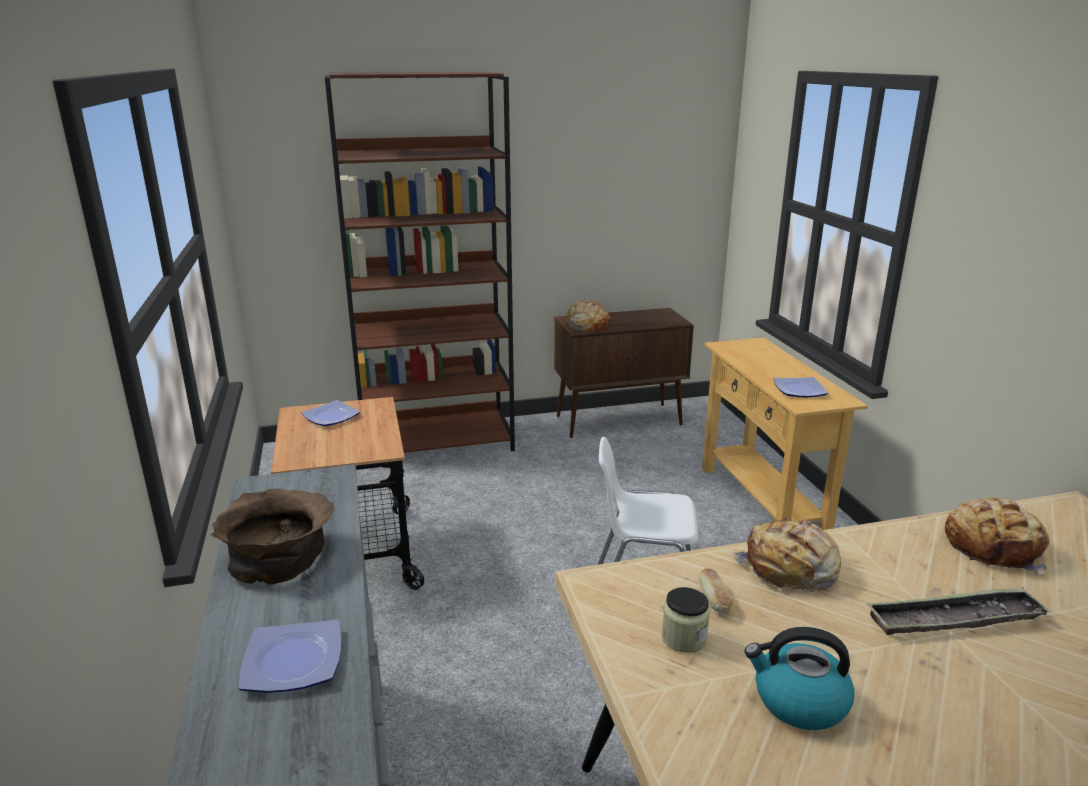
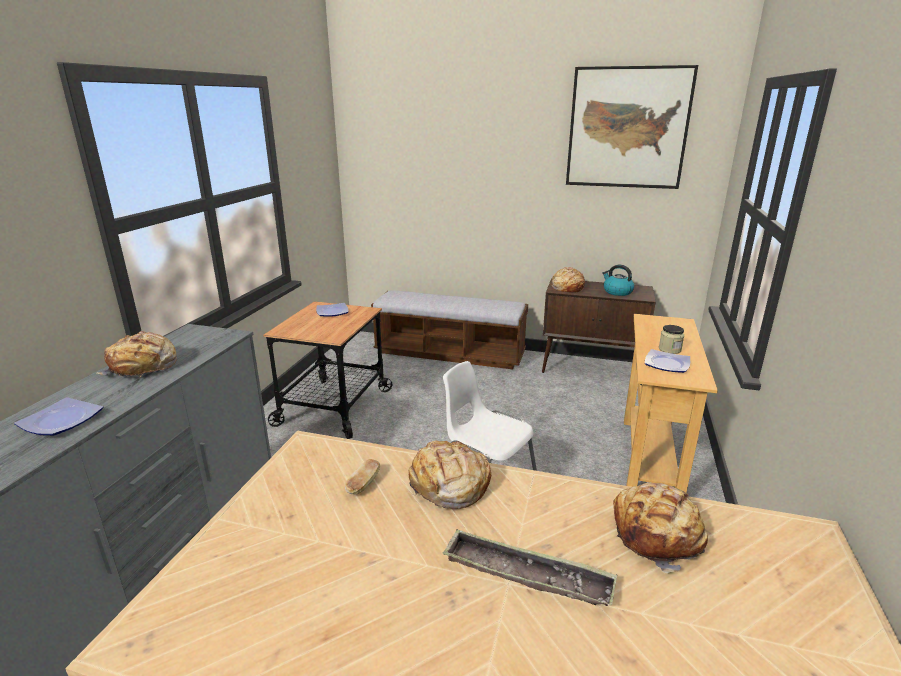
camera: 30 degrees right, 0 degrees up
(280, 554) = (143, 367): brown bowl -> bread
(437, 442) = (449, 353): brown bookcase -> bench
(627, 124) = (627, 128): none -> picture
(684, 638) = (307, 500): jar -> jar (669, 349)
(798, 701) = (315, 574): kettle -> kettle (617, 292)

